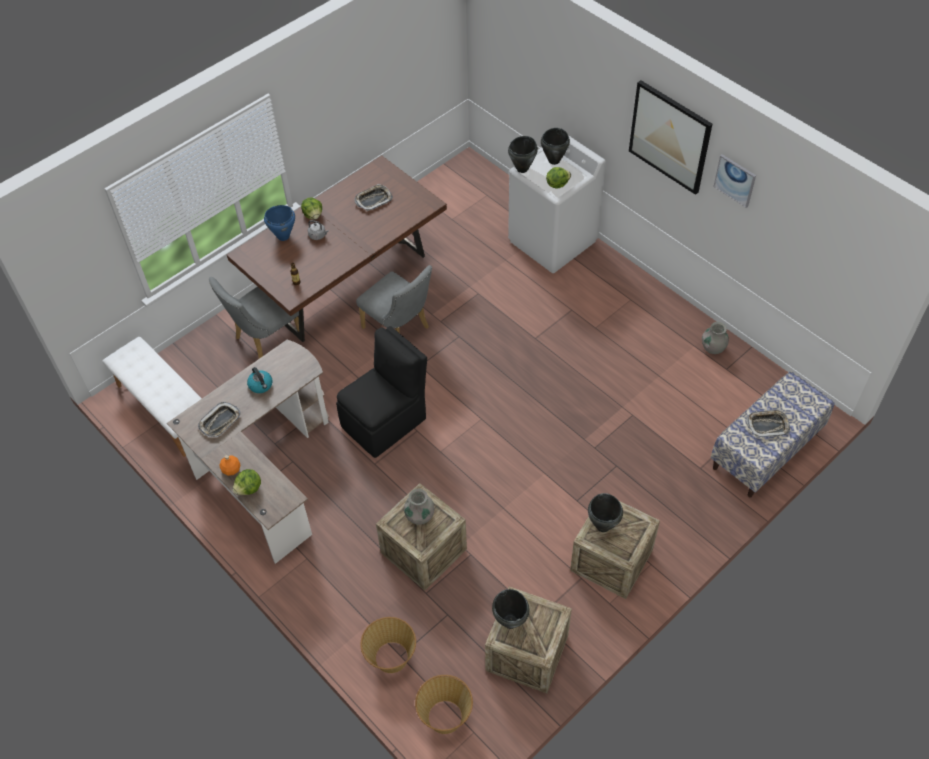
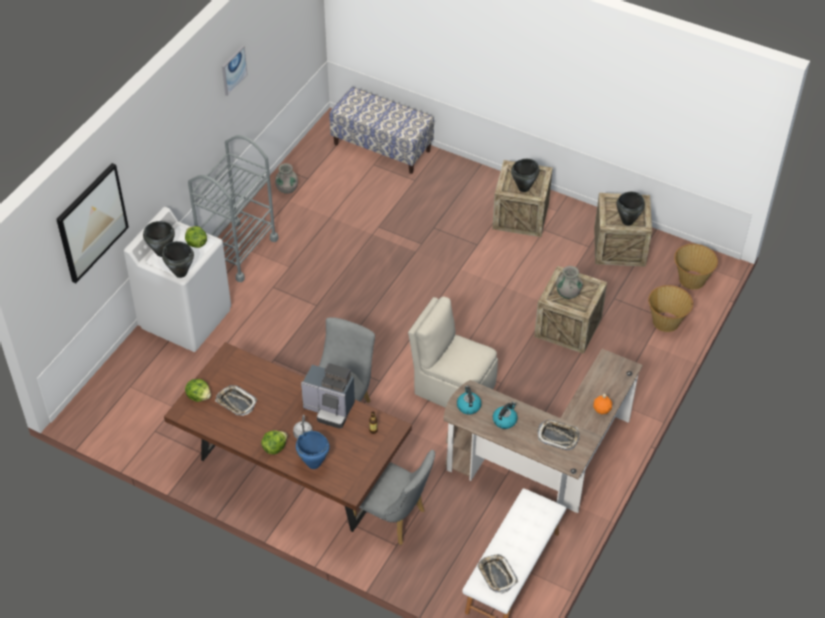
camera: 110 degrees left, 5 degrees down
(249, 489) = (613, 390): lettuce -> lettuce (199, 396)
(292, 362) = (468, 406): none -> kettle
(335, 258) = (330, 409): none -> coffee machine
(386, 421) = (453, 388): black chair -> beige chair
(630, 292) = (238, 251): none -> grey cart
(670, 137) = (191, 111): picture -> picture (92, 222)
(767, 425) = (389, 117): tray -> tray (496, 575)

